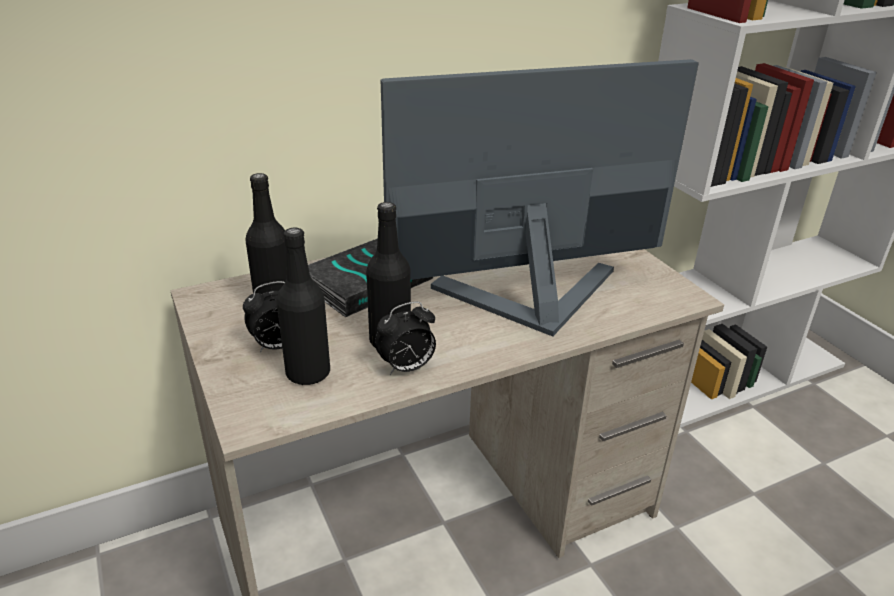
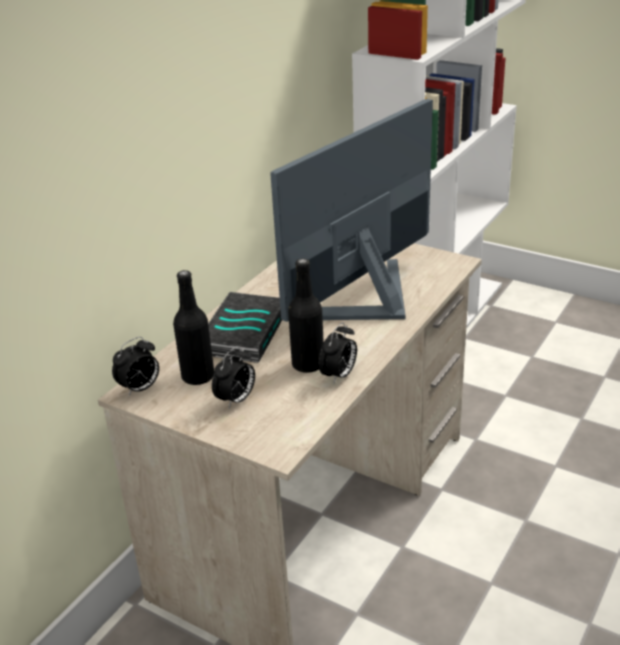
camera: 30 degrees left, 0 degrees up
(214, 296) = (140, 389): none -> alarm clock
(308, 373) = (279, 406): black bottle -> none

